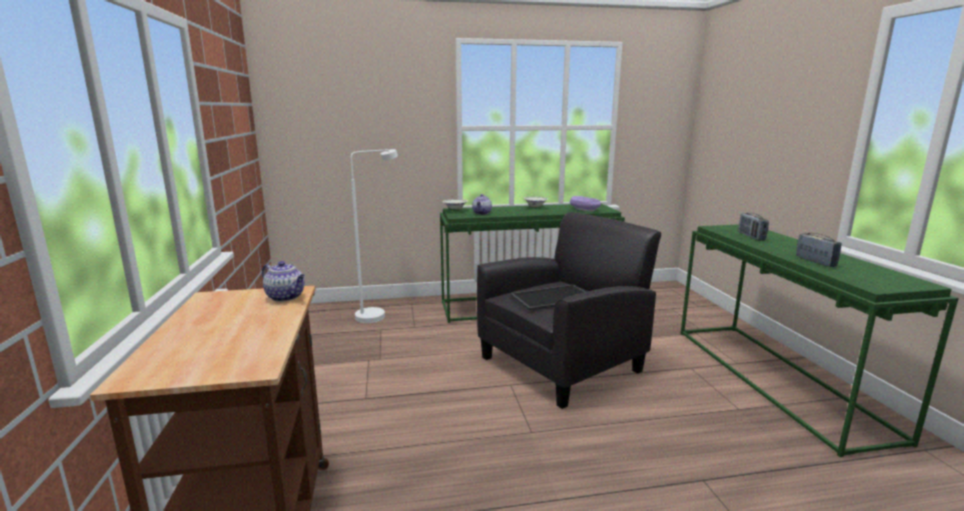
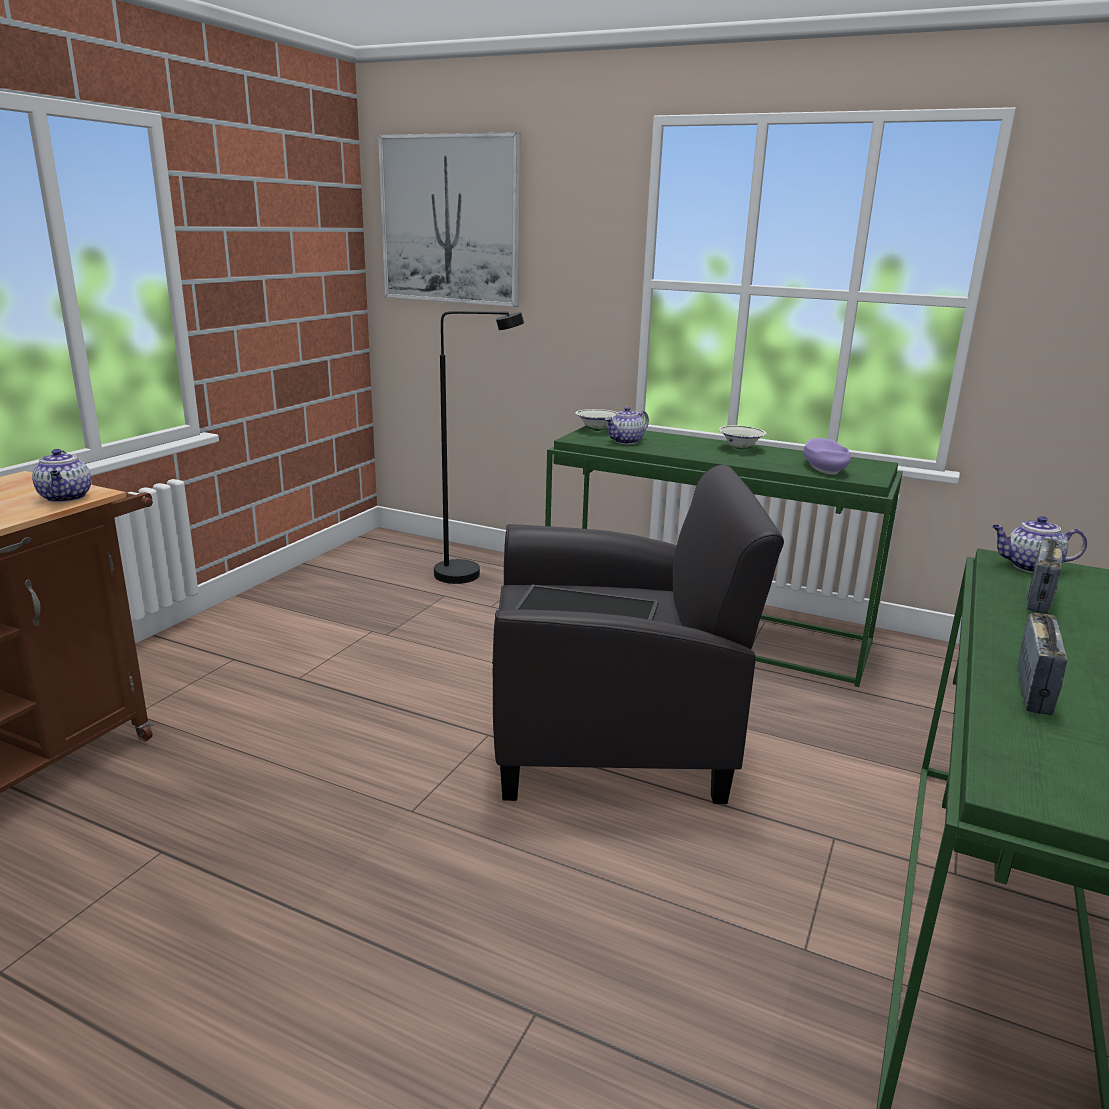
camera: 35 degrees right, 5 degrees up
(324, 96) = (450, 220): none -> picture
(377, 314) = (470, 574): white floor lamp -> black floor lamp
(725, 228) = (1030, 567): none -> teapot

